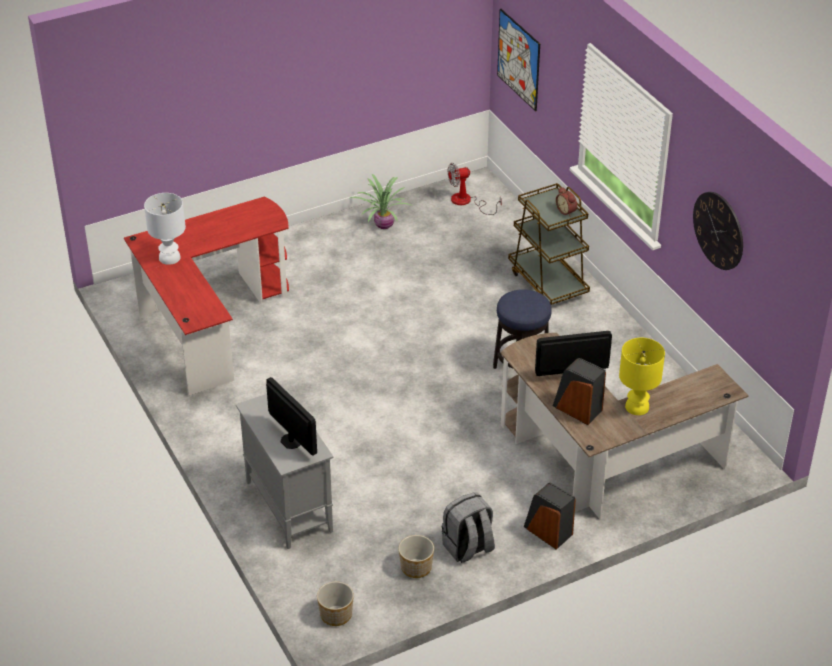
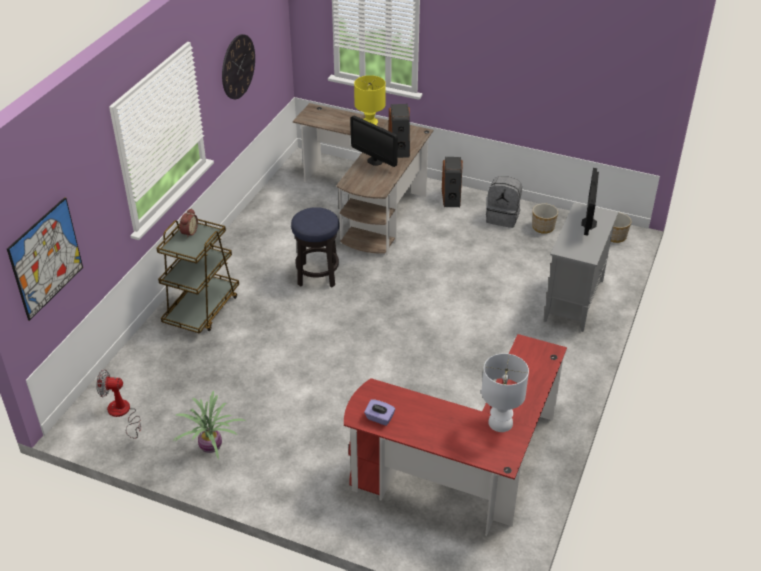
camera: 130 degrees left, 0 degrees up
(247, 212) = (379, 418): none -> purple tissue box
(467, 202) = (122, 414): fan -> fan turned 150 degrees clockwise

